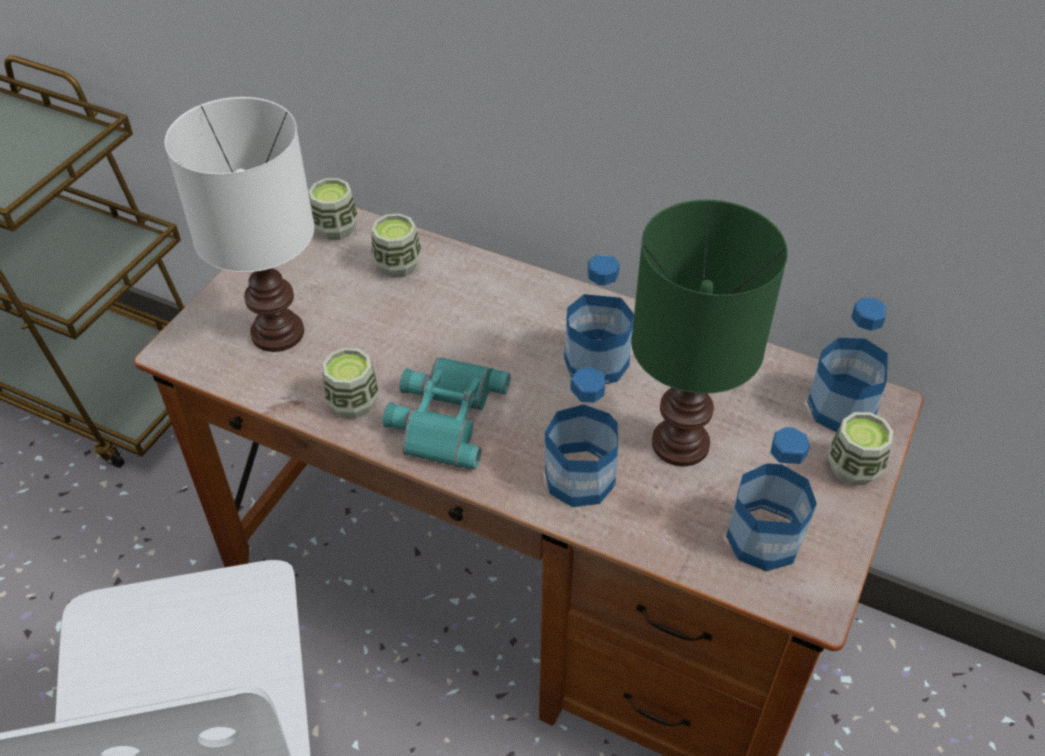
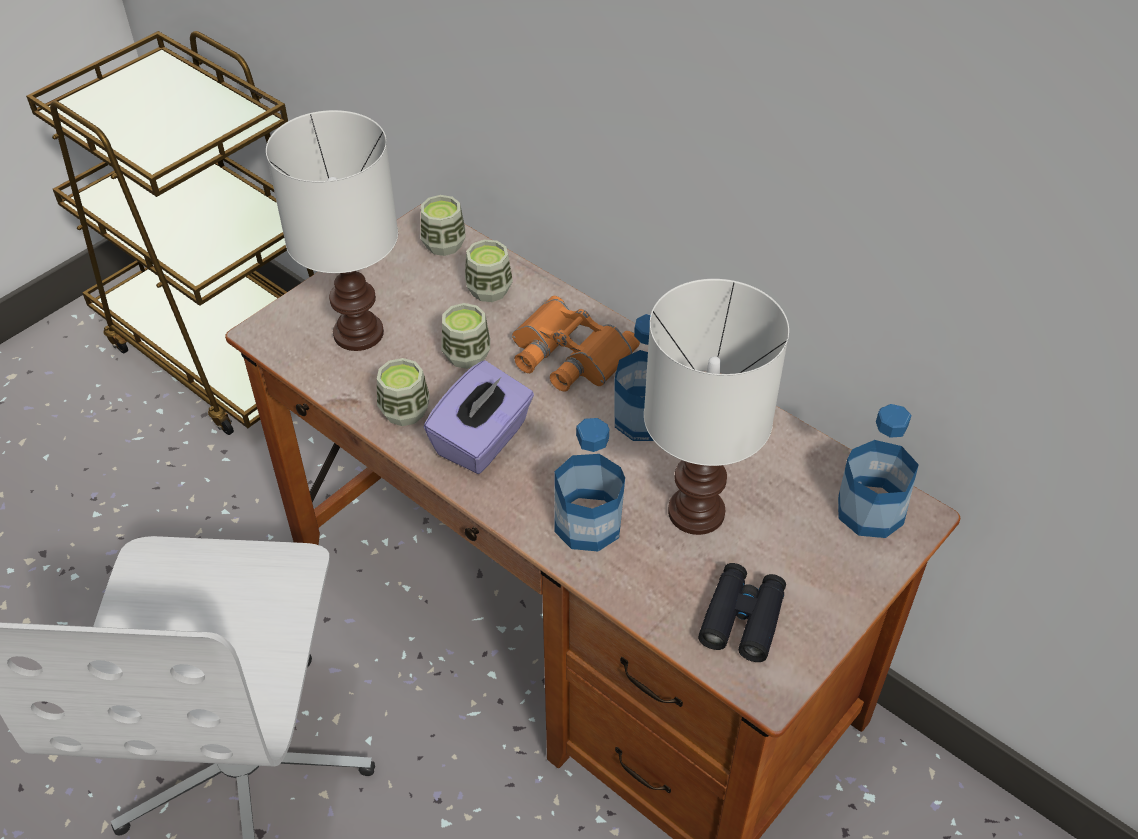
camera: 15 degrees right, 0 degrees up
(444, 416) = (482, 440): turquoise binoculars -> purple tissue box
(498, 314) = (567, 355): none -> orange binoculars
(682, 444) = (698, 513): green table lamp -> white table lamp
(763, 539) = (742, 618): bottle -> black binoculars
(853, 468) = (859, 571): cup -> cup (466, 355)

